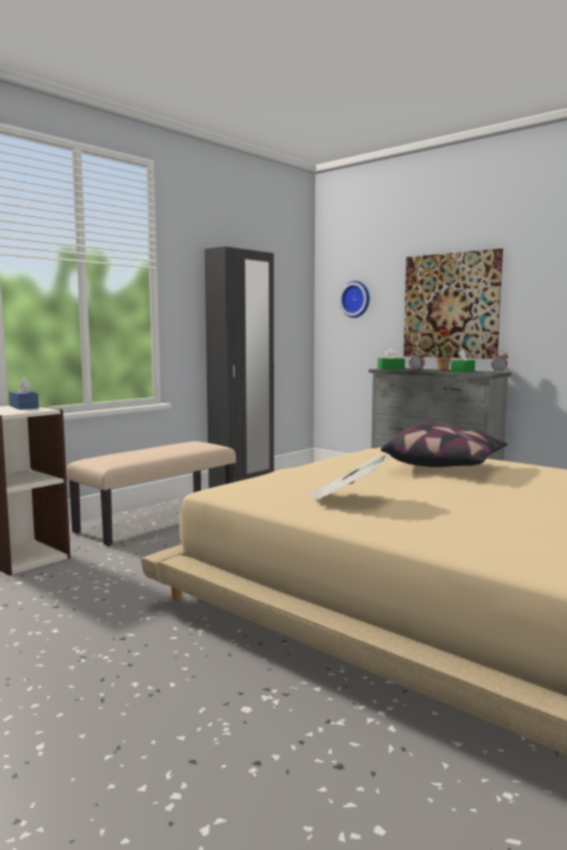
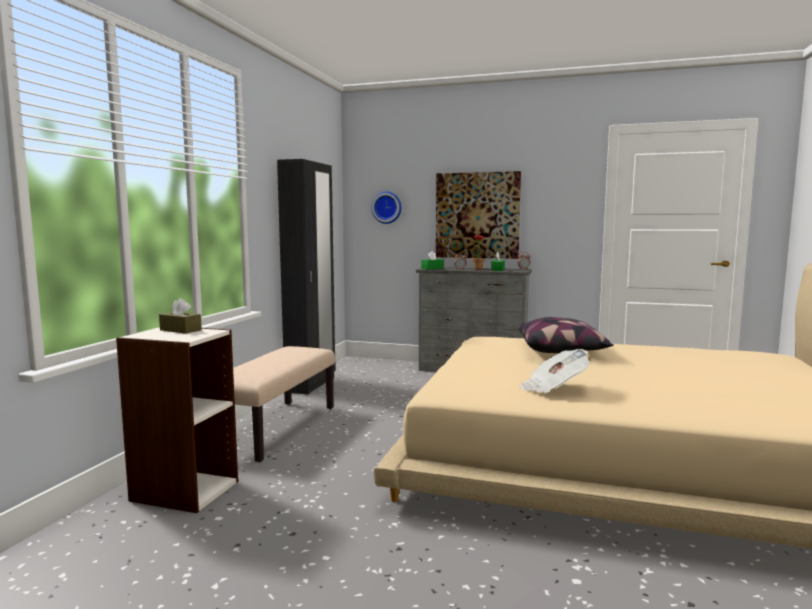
camera: 25 degrees left, 0 degrees up
(24, 407) = (180, 330): blue tissue box -> brown tissue box

